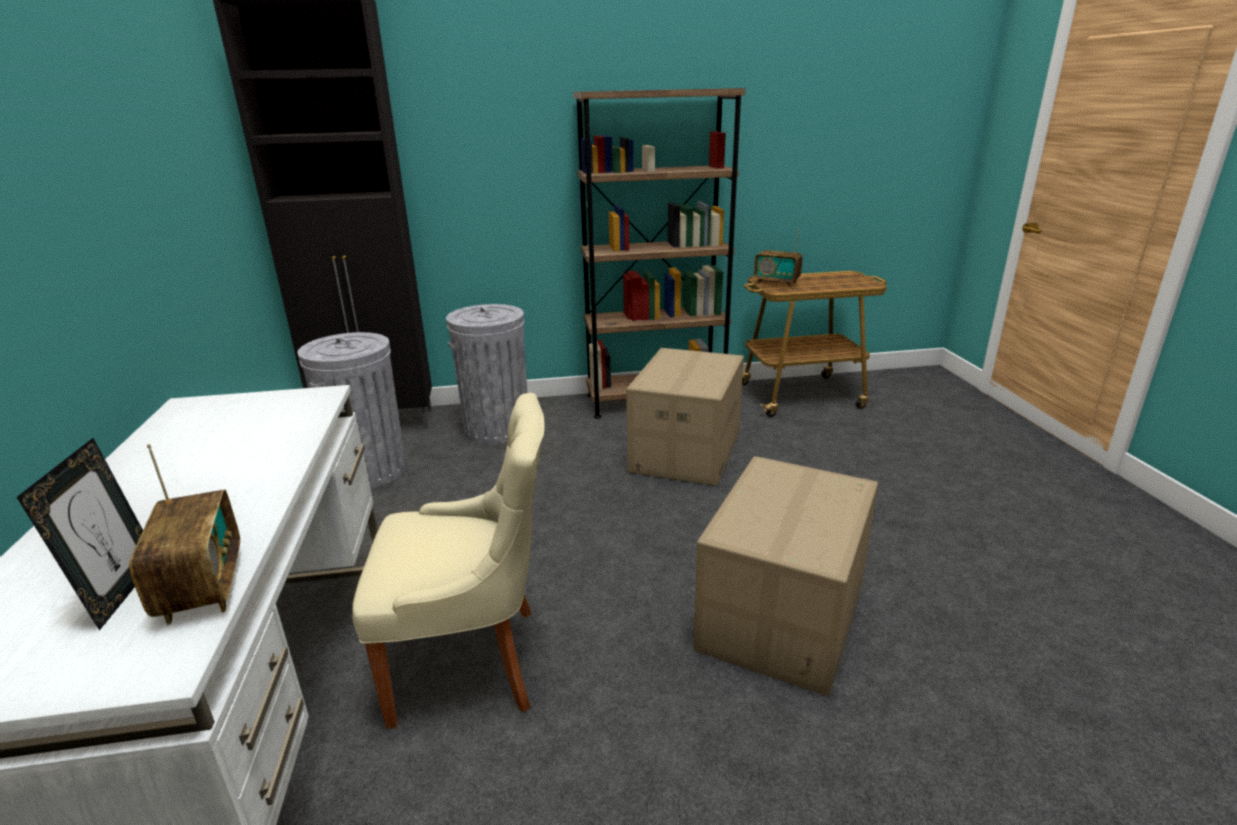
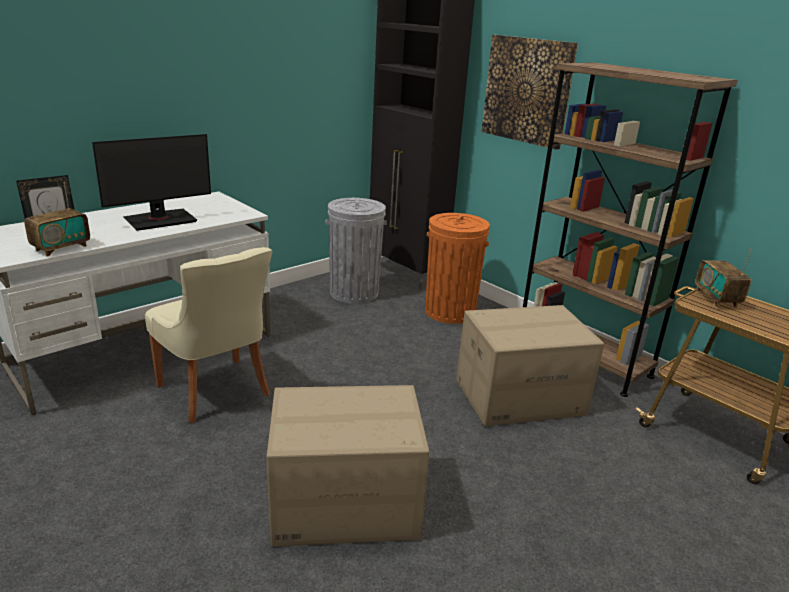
camera: 55 degrees right, 0 degrees up
(222, 465) = (160, 220): none -> monitor
(491, 138) = (527, 90): none -> picture
(497, 429) = (450, 312): grey trash can -> orange trash can

